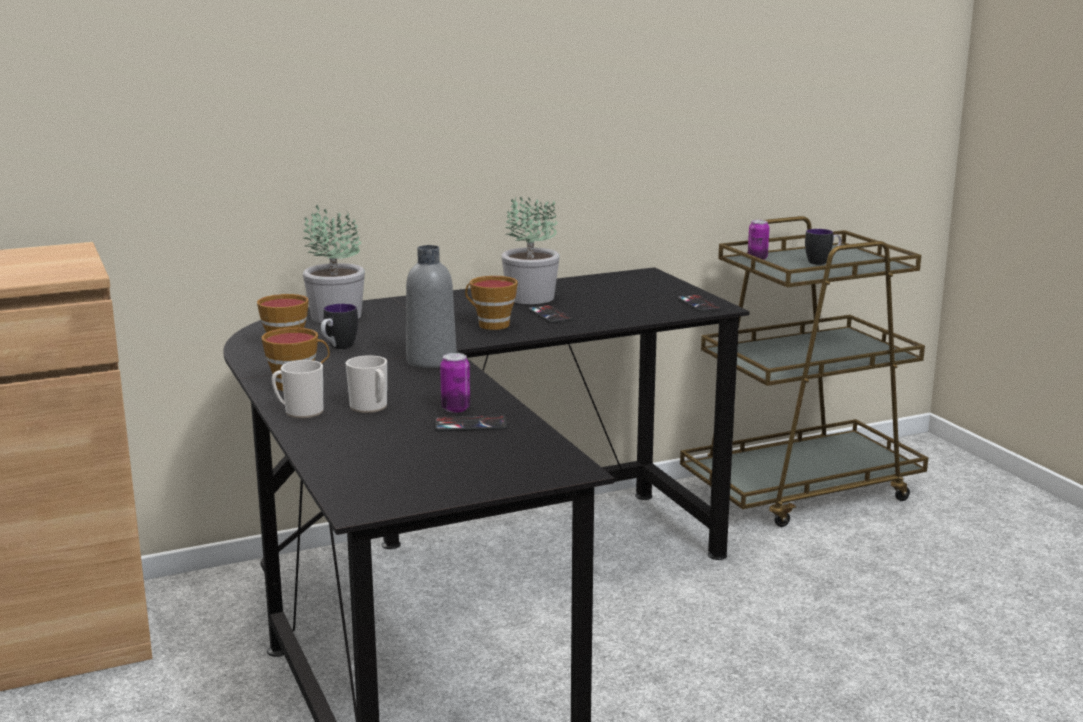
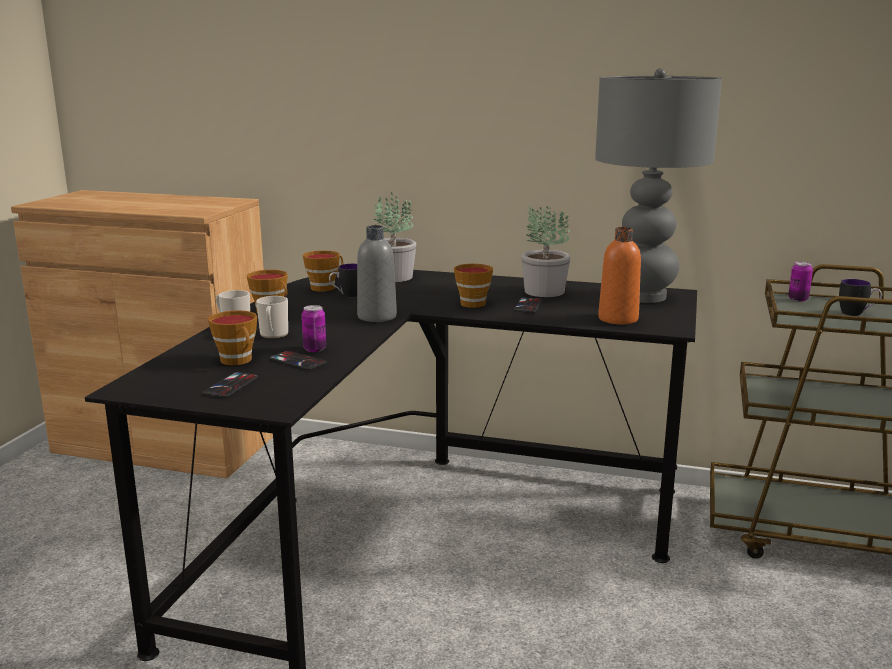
camera: 40 degrees right, 0 degrees up
(407, 442) = (238, 361): none -> cup
(626, 283) = (642, 296): none -> grey table lamp
(656, 308) = (618, 319): none -> orange bottle
(699, 304) = (662, 323): phone -> phone (231, 386)

